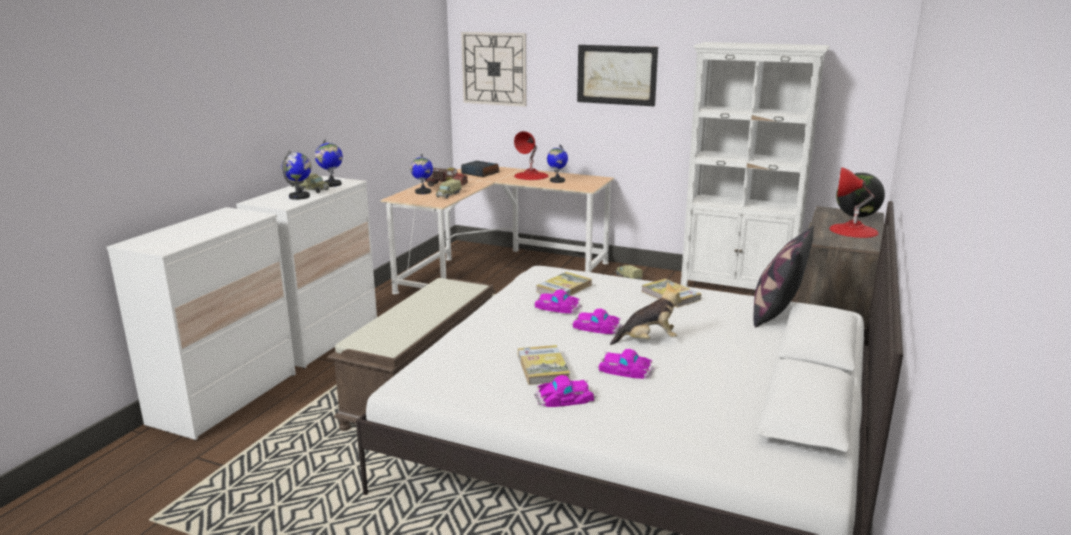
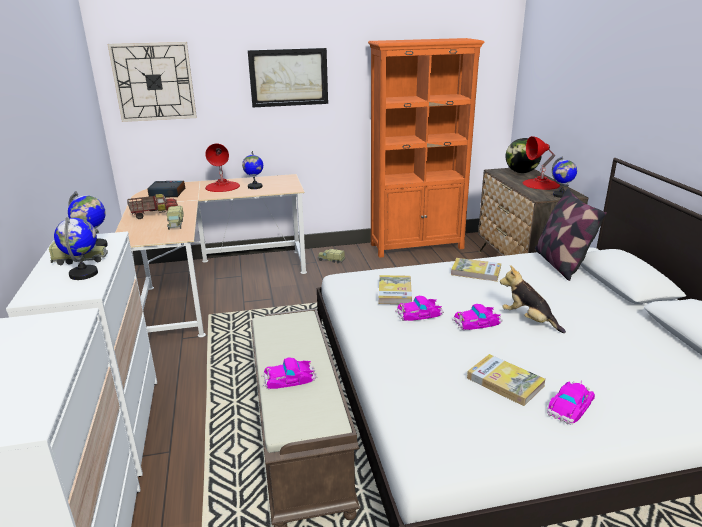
camera: 35 degrees left, 5 degrees up
(423, 192) = (142, 227): globe -> globe (561, 195)
(625, 370) = (560, 355): toy car -> toy car (289, 378)
(648, 341) = (528, 320): plush toy -> plush toy turned 90 degrees counterclockwise
(738, 288) = (417, 246): white bookcase -> orange bookcase

